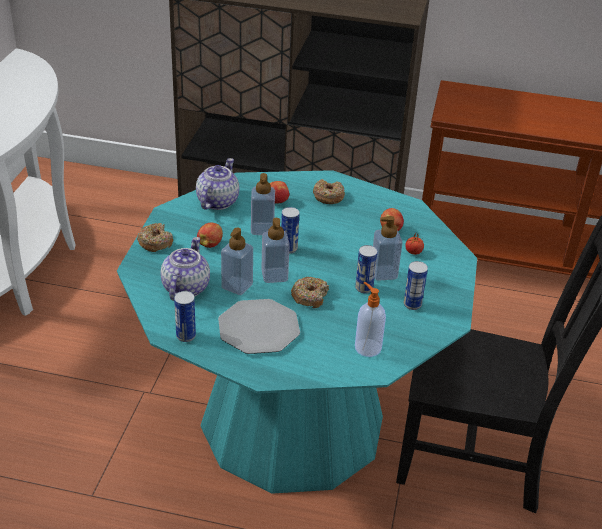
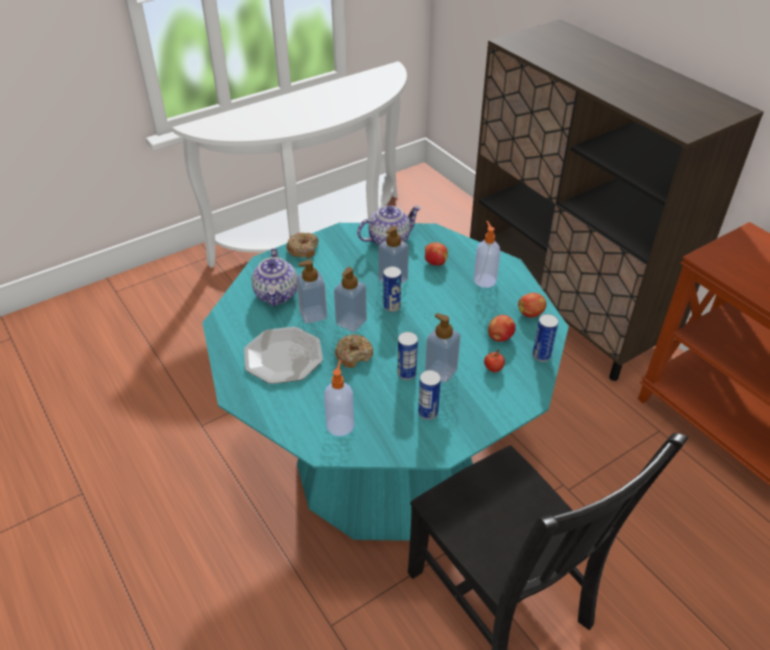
camera: 45 degrees right, 5 degrees up
(185, 287) = (277, 295): teapot -> teapot turned 120 degrees clockwise
(186, 336) = (229, 331): can -> can (541, 356)
(210, 244) = (339, 271): apple -> apple (531, 313)
(328, 196) = (484, 280): donut -> soap dispenser

